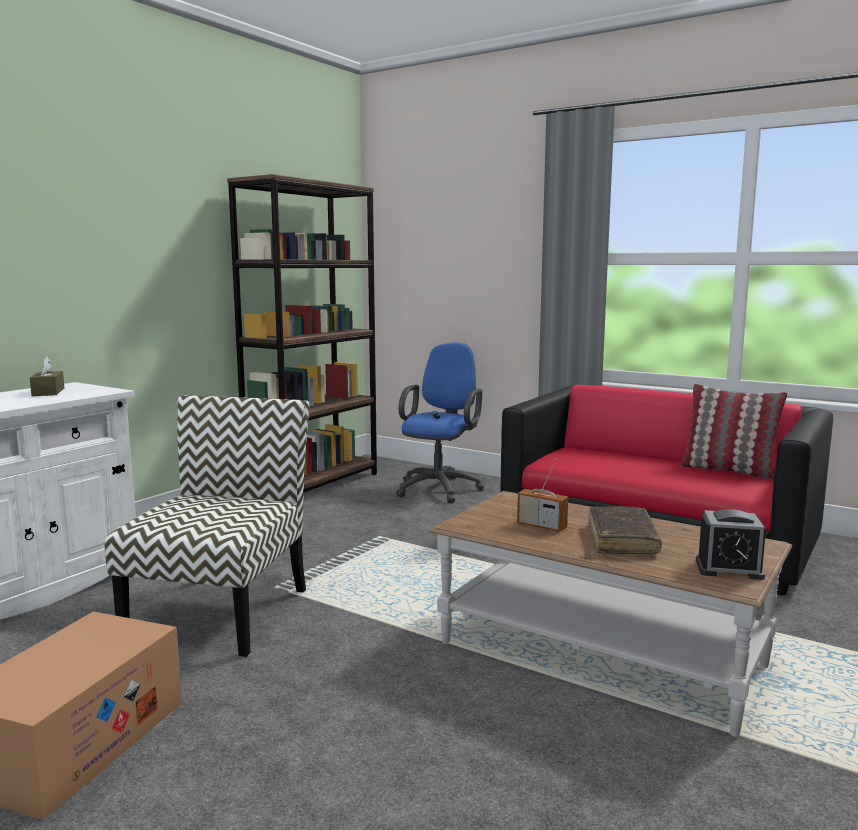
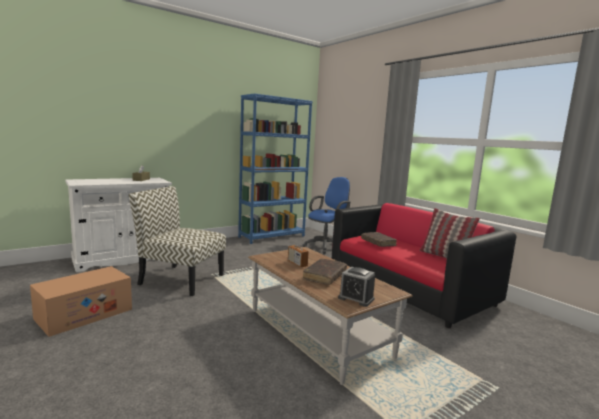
camera: 20 degrees right, 0 degrees up
(220, 612) = (180, 279): chair -> chair turned 105 degrees counterclockwise
(314, 485) = (272, 236): brown bookcase -> blue bookcase
(599, 463) = (378, 243): none -> brown book

